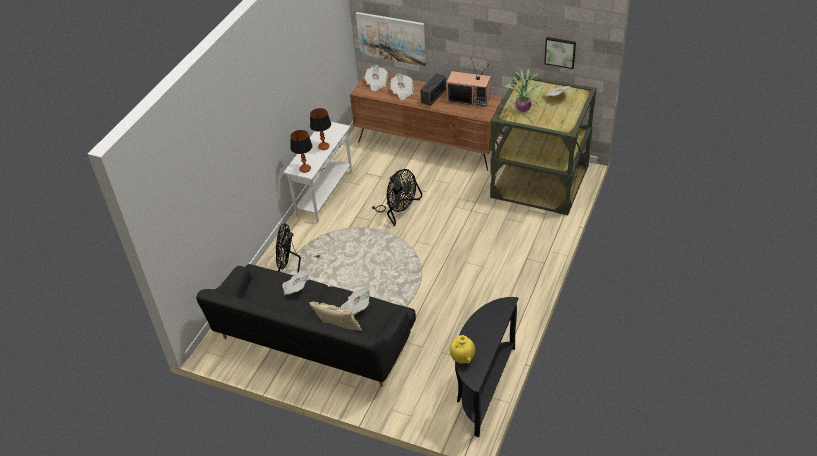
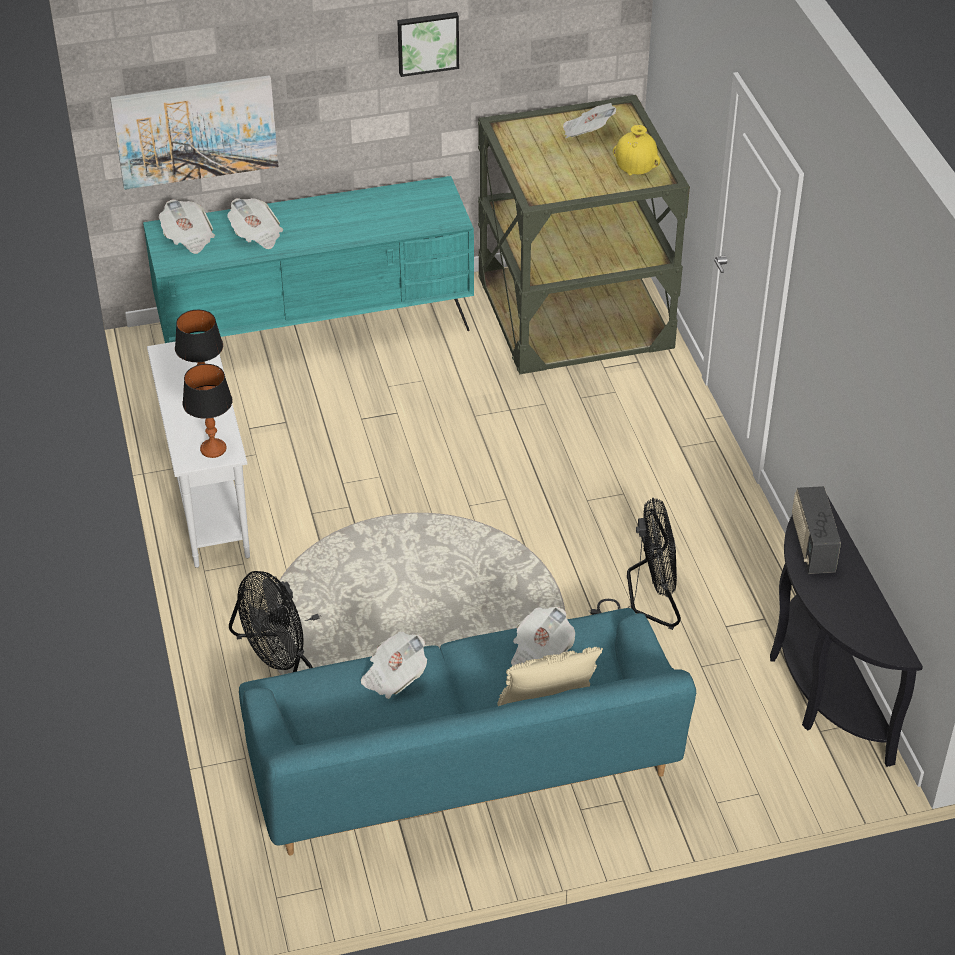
camera: 40 degrees left, 0 degrees up
(313, 340) = (462, 764): black sofa -> turquoise sofa
(398, 210) = (380, 467): black fan -> black fan (645, 594)
(429, 145) = (317, 329): brown tv stand -> turquoise tv stand
(433, 97) = (325, 222): radio -> radio (812, 546)
(462, 359) = (845, 629): yellow vase -> yellow vase (635, 172)
(469, 98) = (394, 199): television -> none
(523, 109) = (556, 174): potted plant -> none
(560, 52) = (559, 47): picture -> picture (427, 42)

